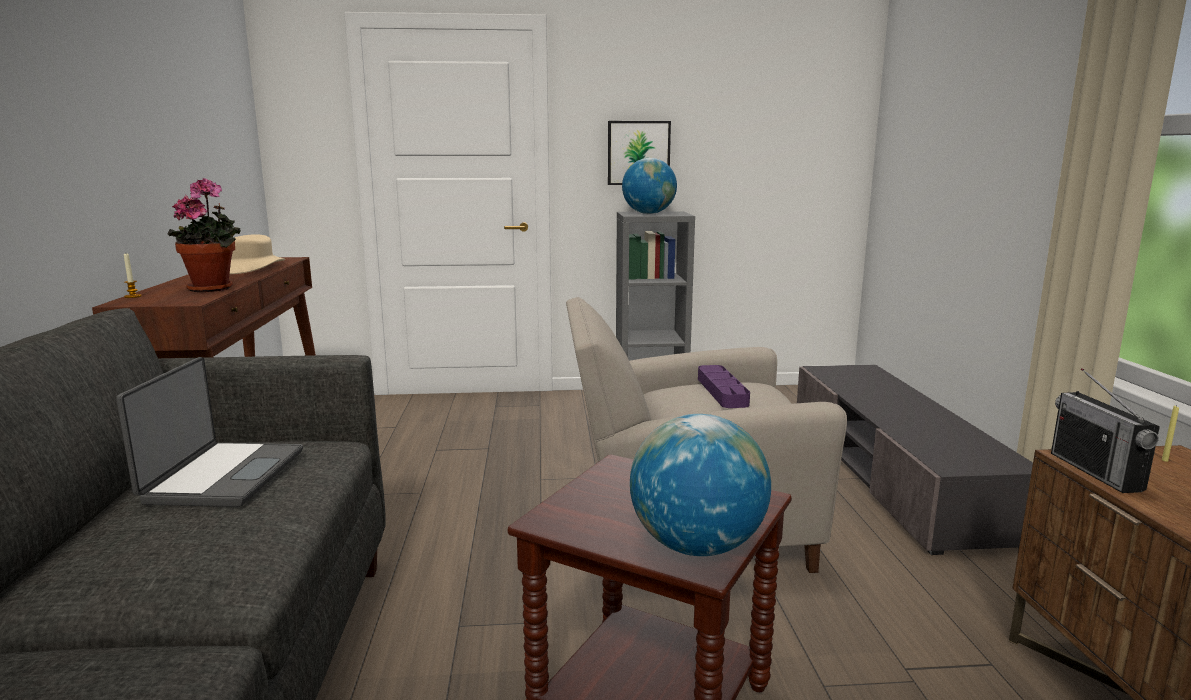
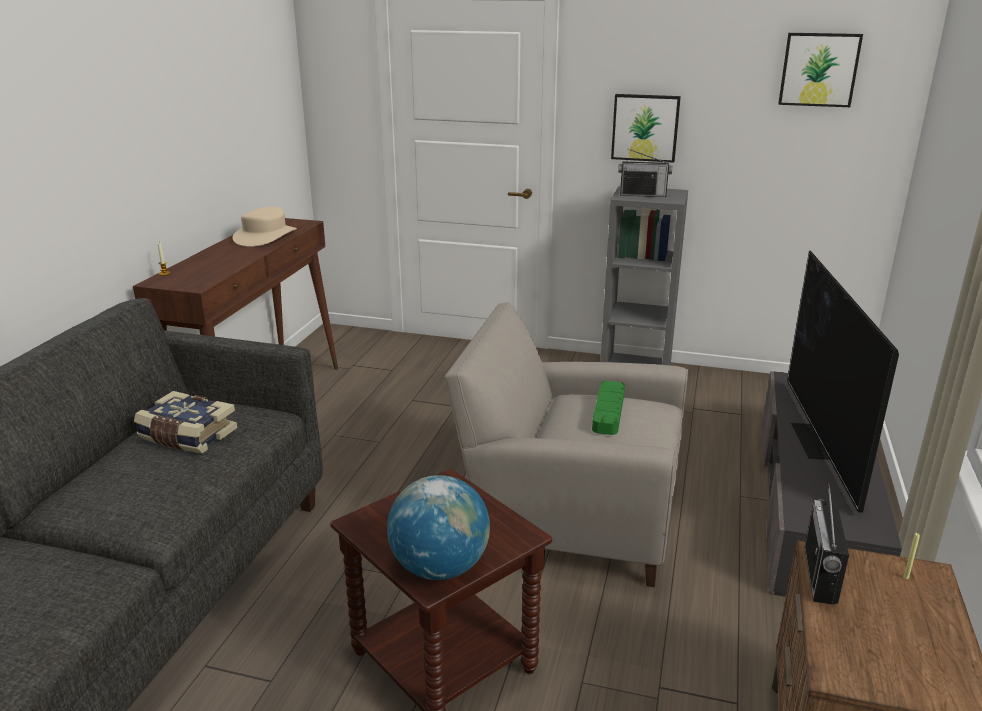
camera: 20 degrees right, 10 degrees up
(214, 288) = (223, 267): potted plant -> none
(223, 476) = (187, 436): laptop -> book
(649, 213) = (643, 195): globe -> radio
(722, 391) = (608, 411): purple tray -> green tray
(789, 93) = (819, 69): none -> picture
(895, 408) = (819, 441): none -> television

